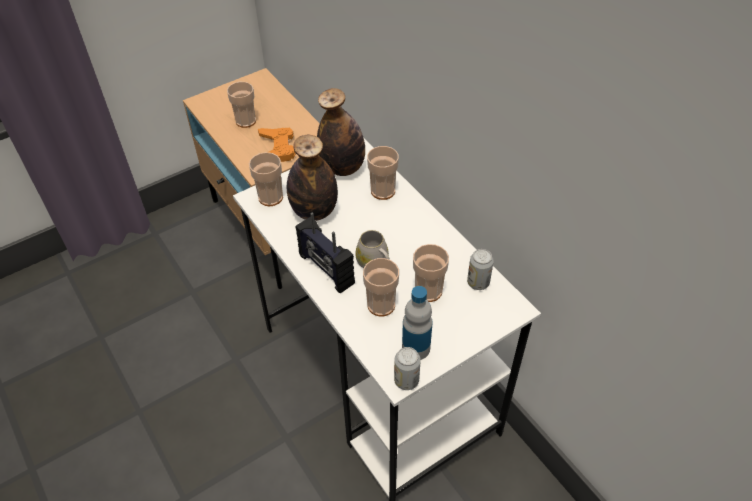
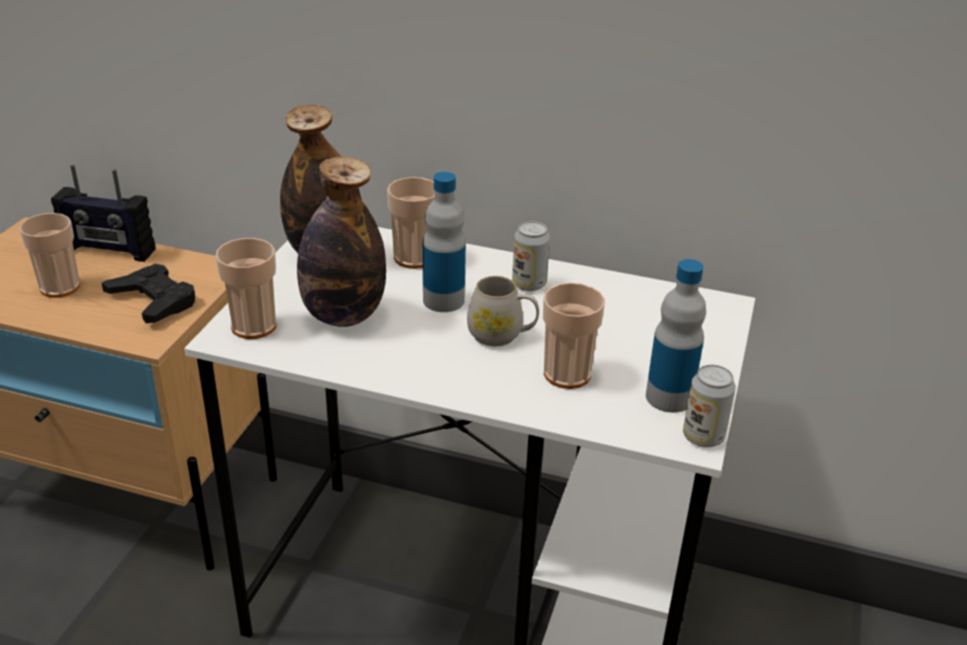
camera: 40 degrees left, 15 degrees down
(277, 148) = (153, 301): orange game controller -> black game controller
(326, 269) = (442, 371): radio -> radio (108, 251)
(369, 226) = (443, 300): none -> bottle
(428, 291) = (606, 333): cup -> none
(478, 282) = (652, 299): can -> can (529, 284)

